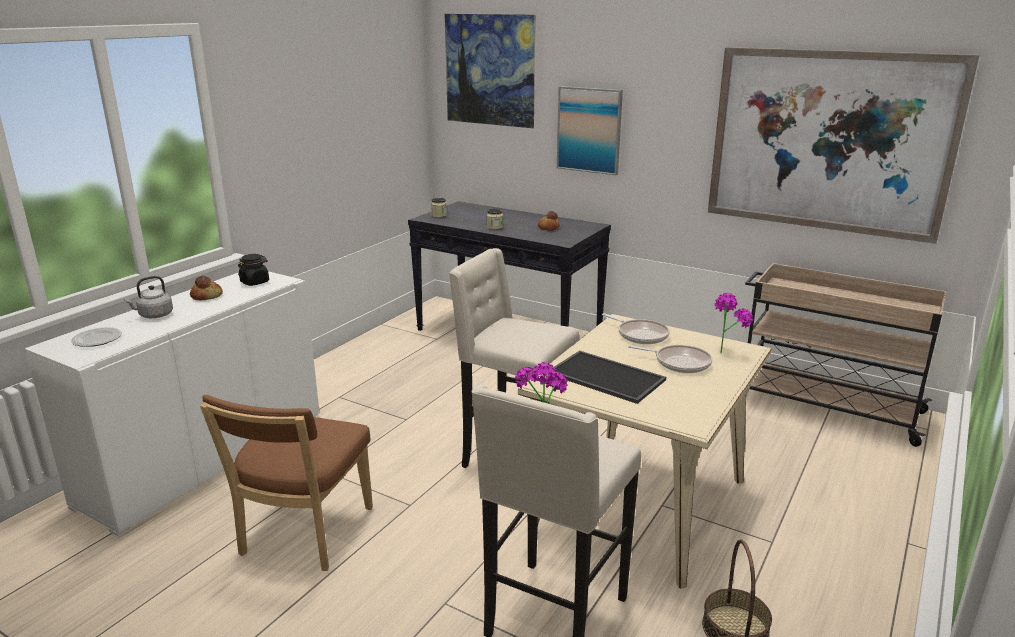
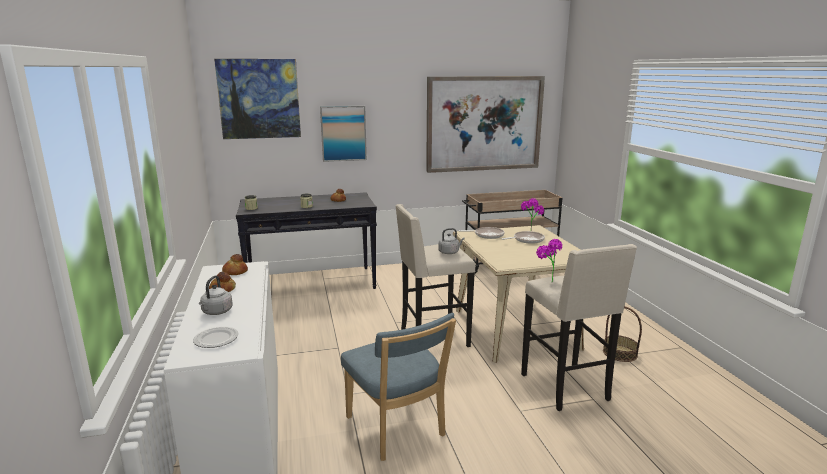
camera: 45 degrees left, 5 degrees down
(255, 282) = (235, 272): black jar -> bread
(303, 535) = (397, 429): brown chair -> blue chair
(527, 340) = (449, 252): none -> grey kettle
(604, 377) = (516, 254): tray -> none

